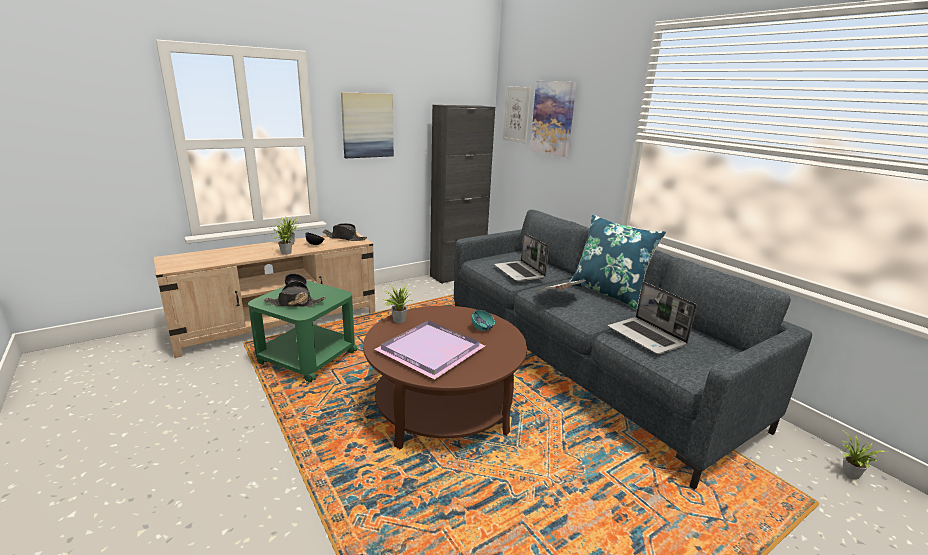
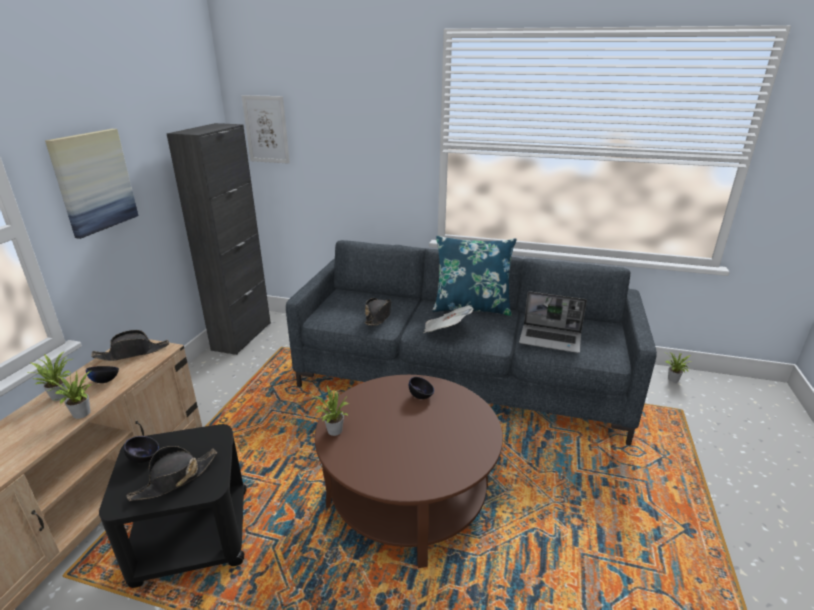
camera: 40 degrees left, 5 degrees up
(307, 357) = (191, 536): green side table -> black side table
(430, 352) = (416, 449): purple tray -> none
(482, 329) = (421, 396): turquoise bowl -> black bowl
(520, 272) = (378, 316): laptop -> black hat
(553, 118) = (325, 132): picture -> none

